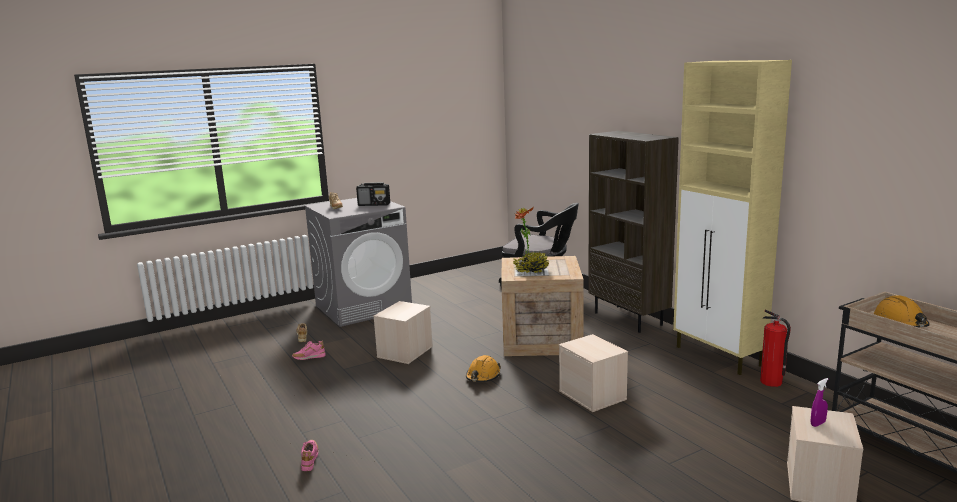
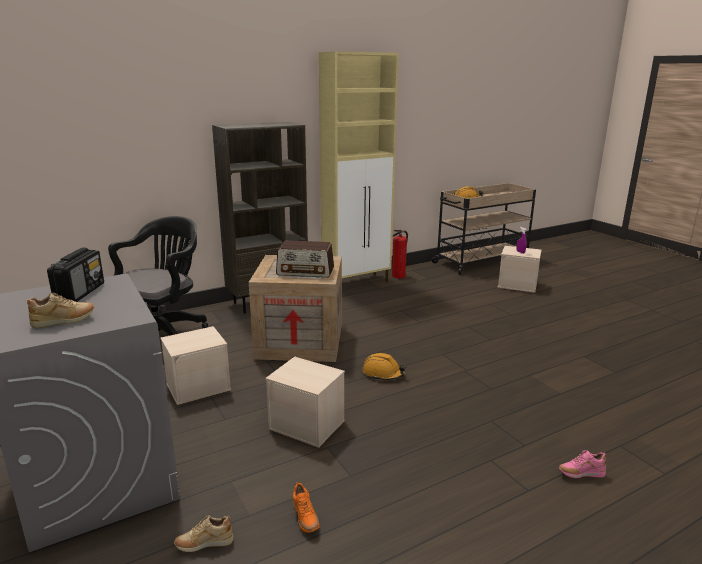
camera: 90 degrees left, 5 degrees up
(309, 358) = (305, 519): pink shoe -> orange shoe
(531, 270) = (306, 271): potted plant -> radio
(593, 395) = (420, 328): beige storage box -> beige storage box (199, 386)

